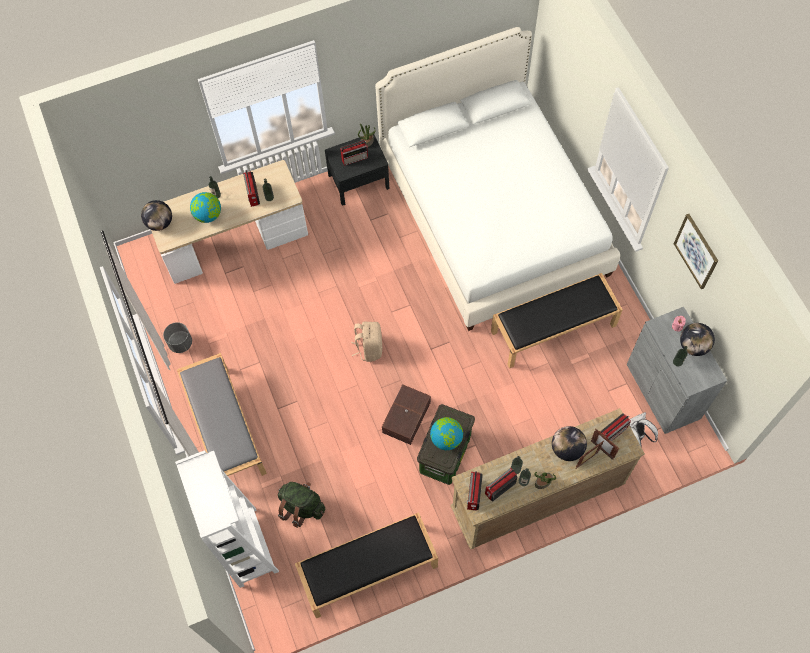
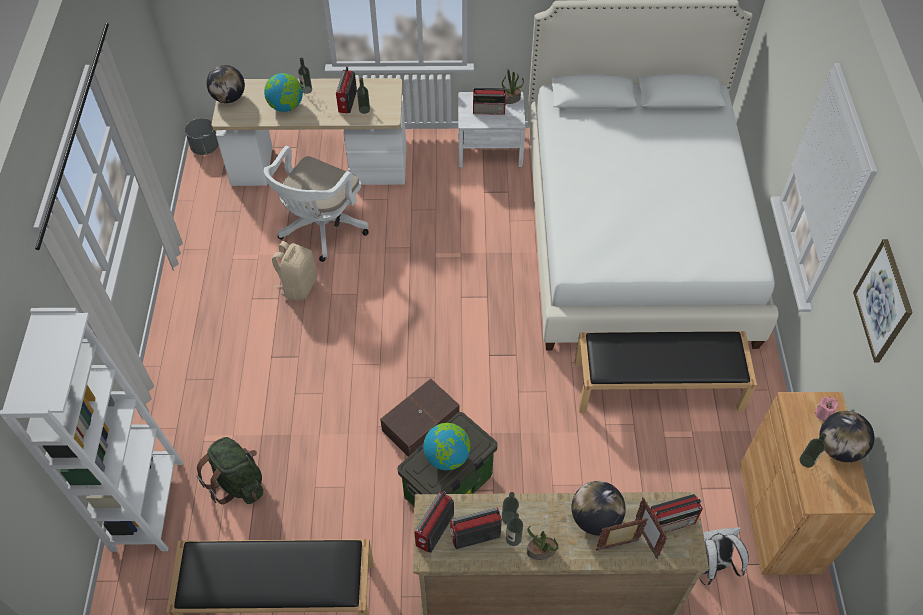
camera: 20 degrees right, 10 degrees down
(180, 343) = (202, 248): grey planter -> grey planter (205, 147)
(224, 427) = (198, 355): grey bench -> none
(263, 295) = (320, 229): none -> white office chair
(358, 181) = (490, 149): black nightstand -> white nightstand
(369, 348) = (414, 327): beige backpack -> beige backpack (298, 286)
(663, 391) = (779, 517): grey cabinet -> brown cabinet

